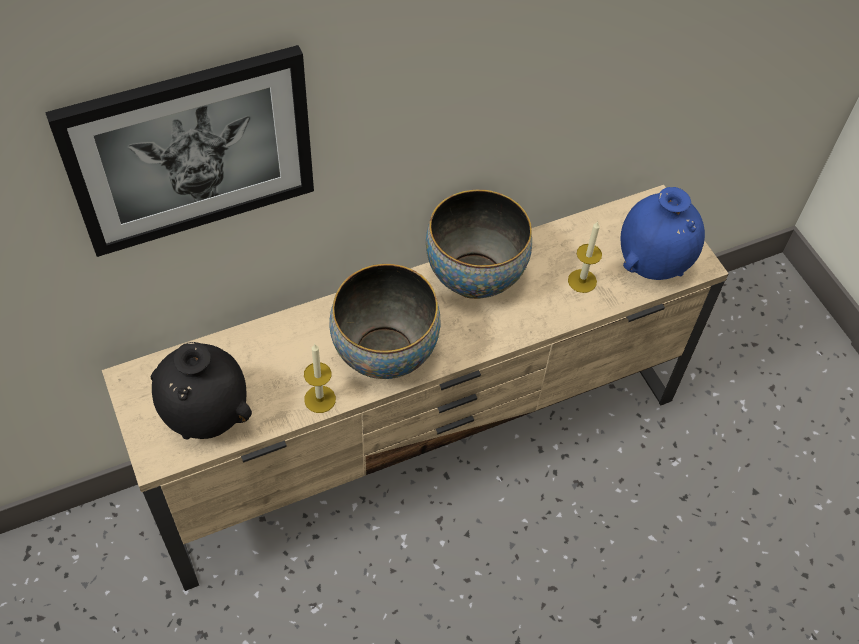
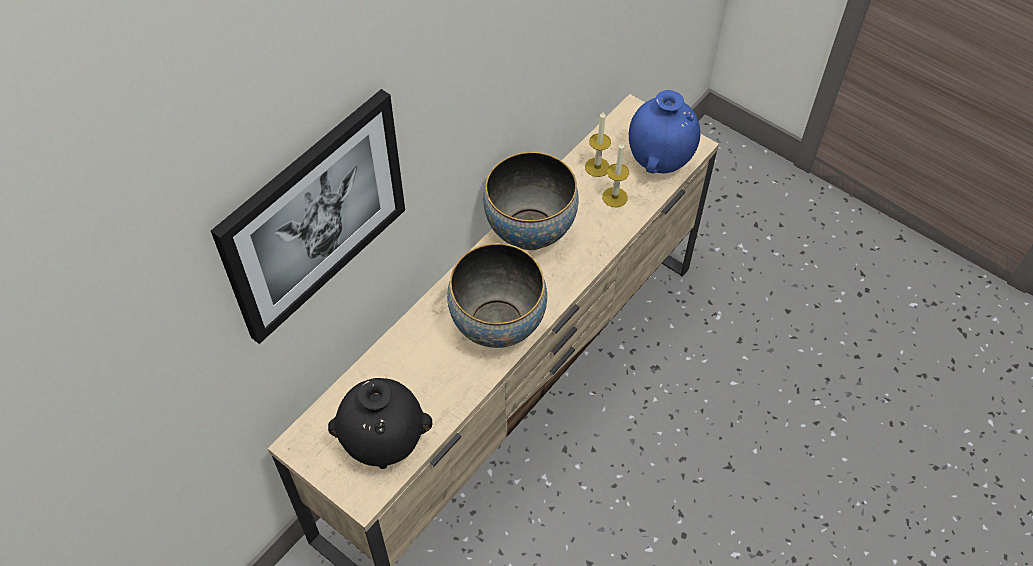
camera: 25 degrees left, 0 degrees up
(320, 399) = (468, 385): candle -> candle (597, 167)

